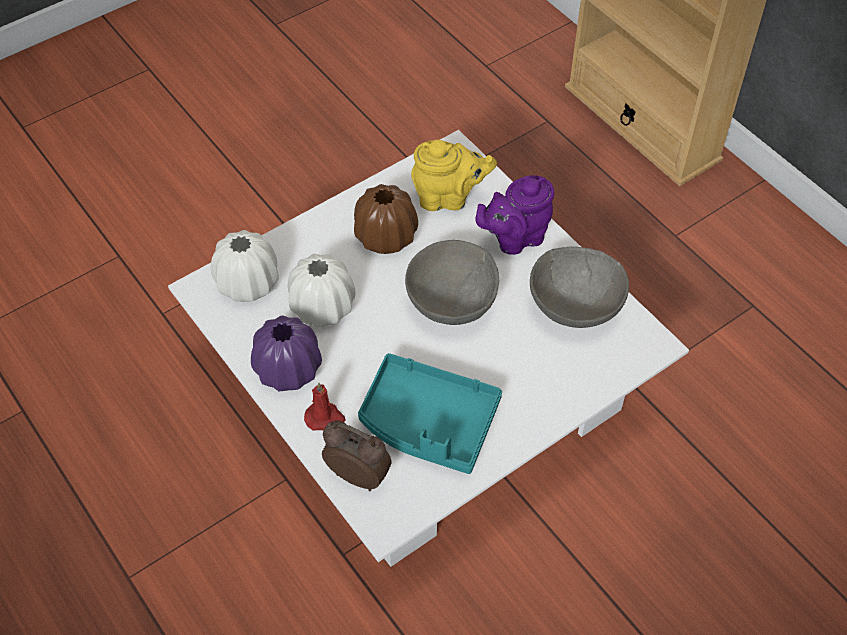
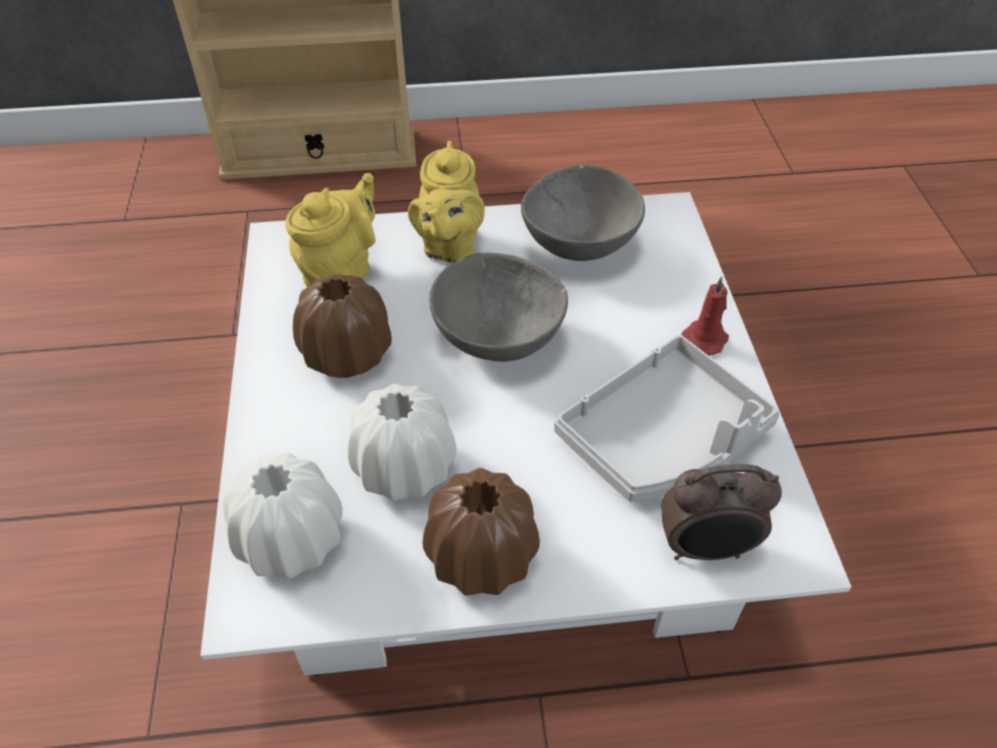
camera: 60 degrees left, 5 degrees down
(288, 370) = (481, 556): purple vase -> brown vase
(325, 418) = (591, 547): red candle -> red candle (706, 337)
(358, 474) = (706, 548): alarm clock -> alarm clock turned 150 degrees counterclockwise
(428, 423) = (663, 438): turquoise tray -> grey tray
(514, 238) = (449, 246): purple teapot -> yellow teapot

